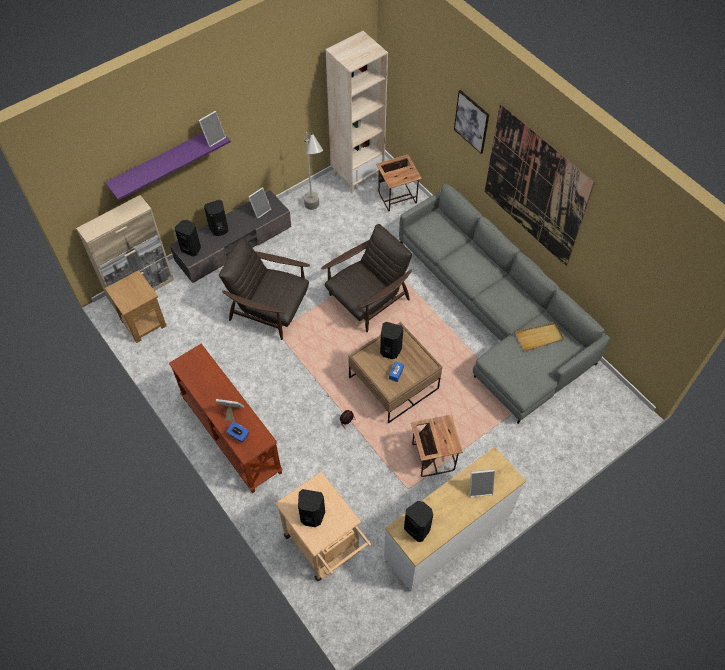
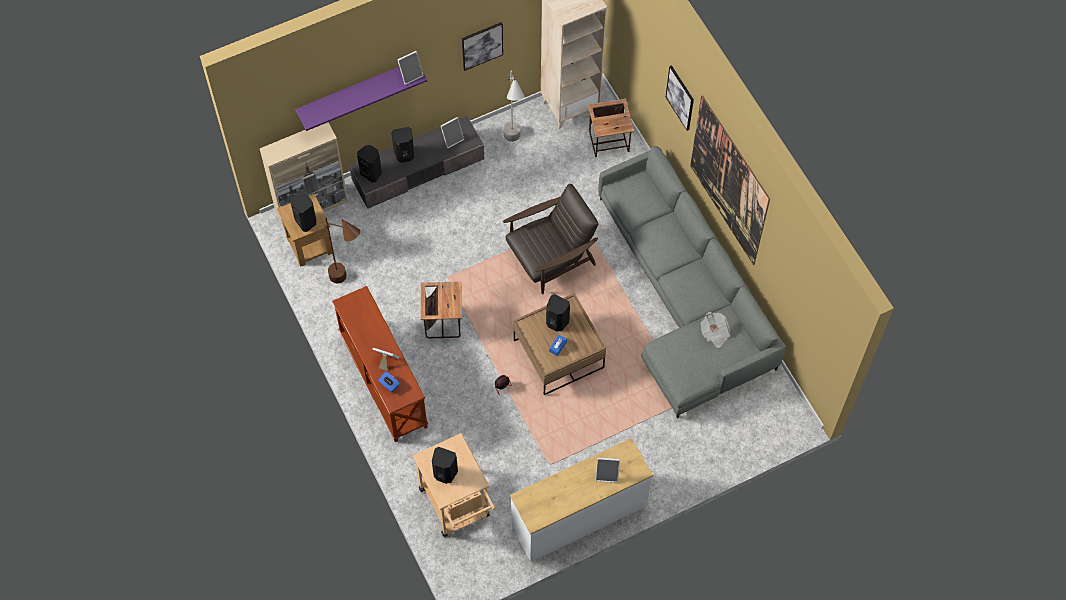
camera: 10 degrees right, 5 degrees up
(185, 350) = (349, 283): none -> brown floor lamp
(270, 308) = (445, 251): brown armchair -> none
(276, 111) = (482, 45): none -> picture
(417, 528) = (540, 501): black speaker -> black speaker (306, 221)
(432, 456) = (581, 437): side table -> side table (443, 321)
(539, 337) = (714, 333): beige tray -> newspaper

